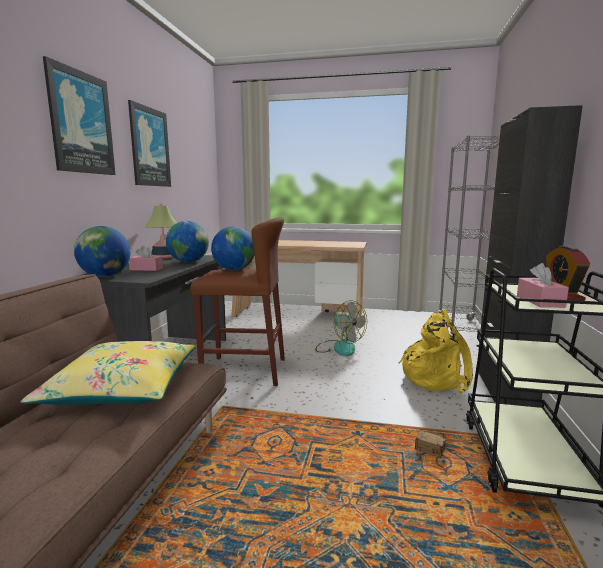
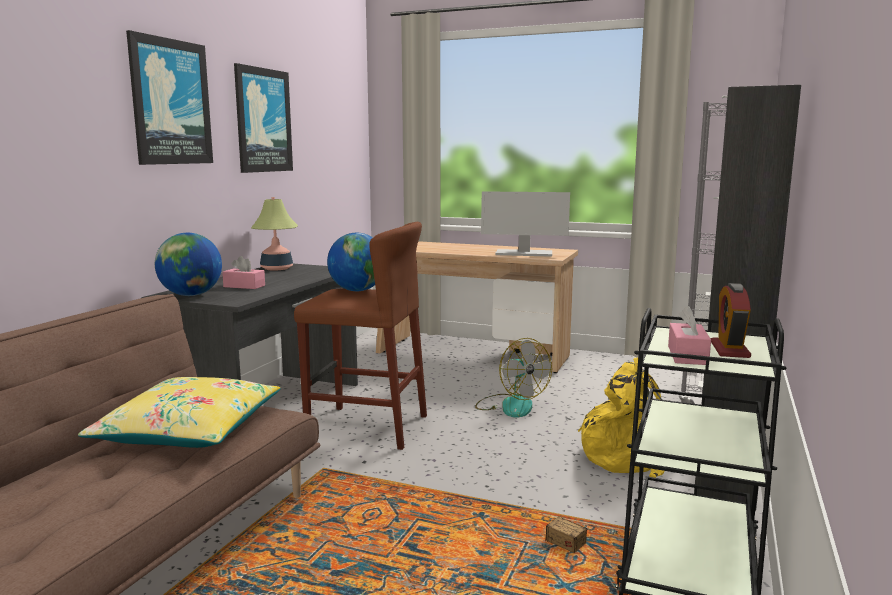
camera: 10 degrees right, 0 degrees up
(188, 262) = (303, 277): globe -> none
(334, 244) = (523, 253): none -> monitor

